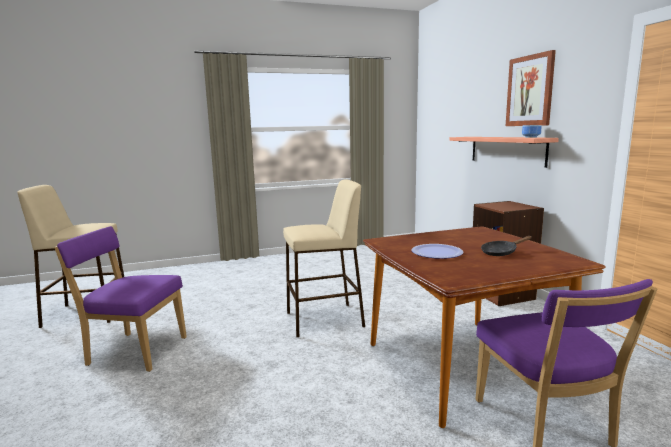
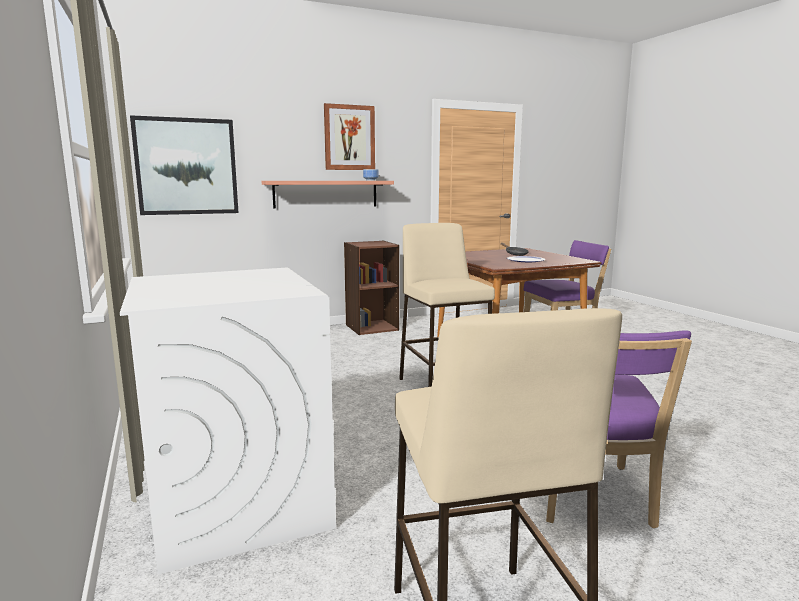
camera: 95 degrees left, 0 degrees up
(212, 275) = (239, 500): none -> white washing machine
(438, 126) = (186, 166): none -> picture

